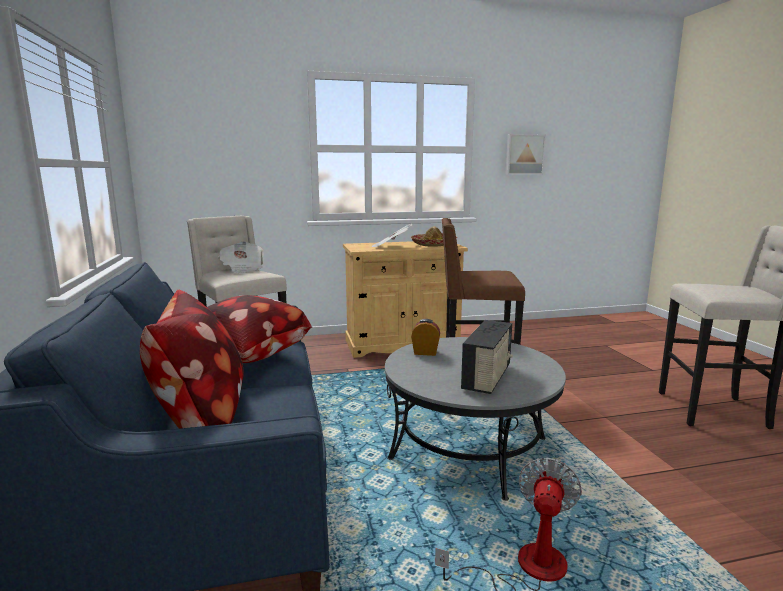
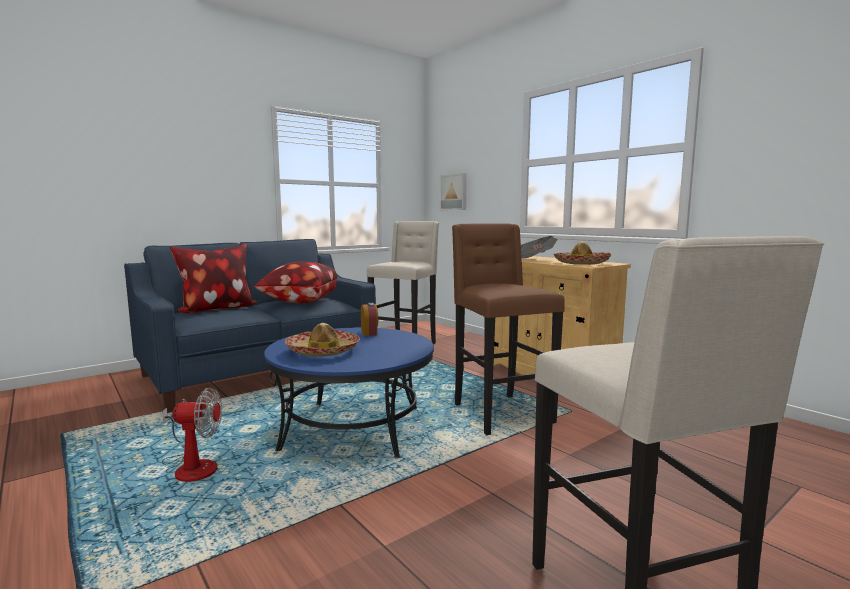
camera: 65 degrees right, 5 degrees down
(242, 269) = (414, 261): newspaper -> none
(468, 448) = (353, 428): grey coffee table -> blue coffee table
(487, 378) = (323, 351): radio -> hat
(524, 154) = (788, 142): picture -> picture (454, 192)

